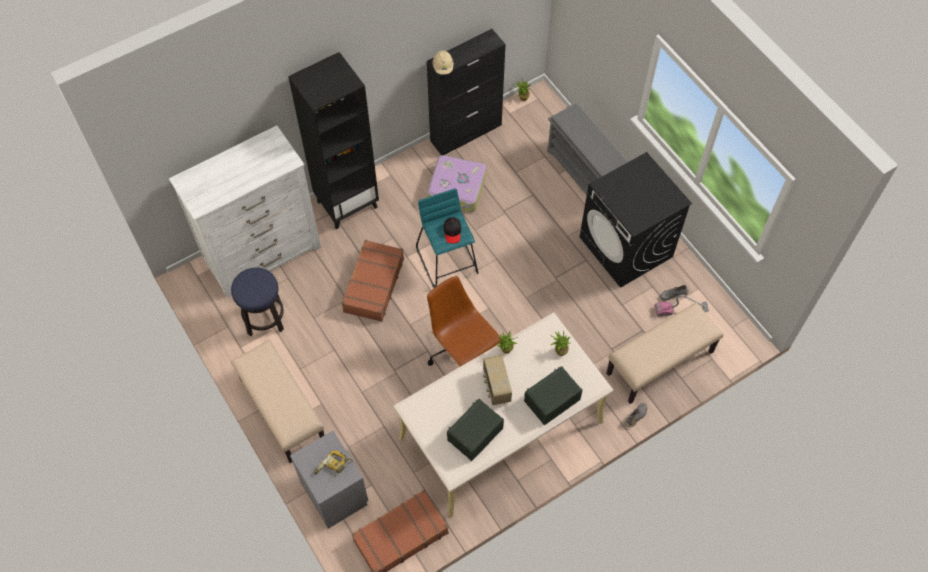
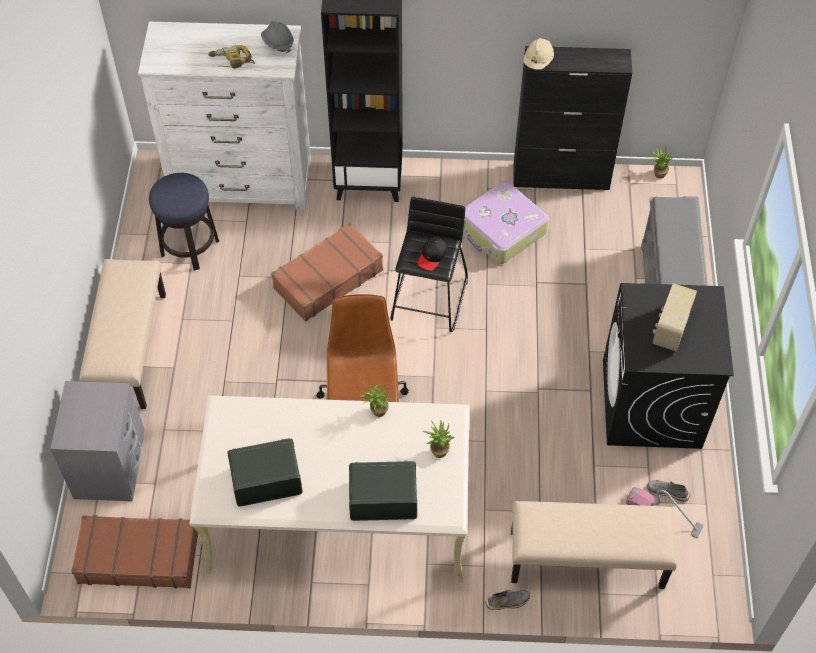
camera: 35 degrees right, 5 degrees down
(273, 146) = (278, 43): none -> grey hard hat
(333, 467) = (95, 421): power drill -> power drill (231, 61)
(448, 260) = (429, 299): turquoise stool -> black stool
(496, 386) = (333, 444): radio -> radio (670, 328)

